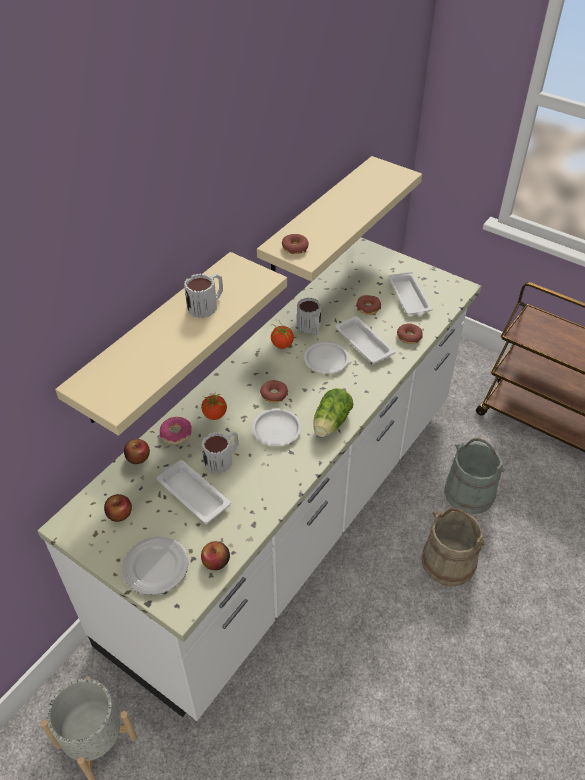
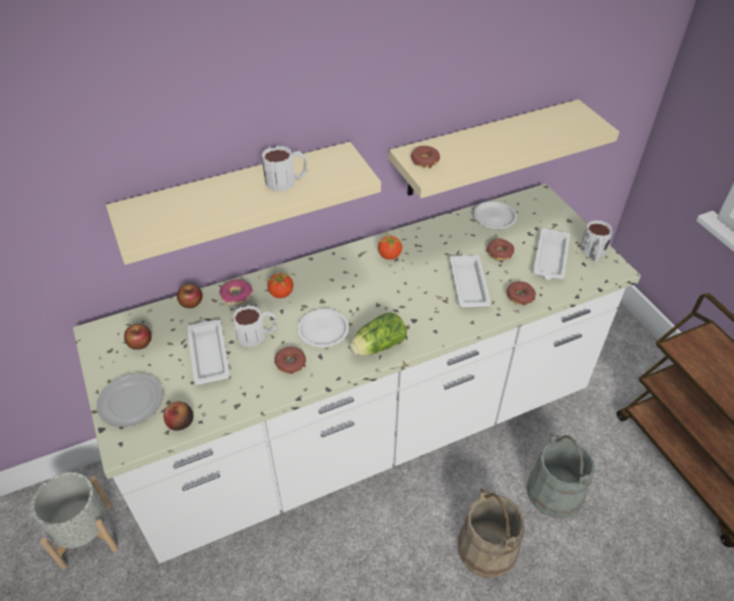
camera: 30 degrees right, 0 degrees up
(274, 394) = (346, 297): donut -> donut (290, 363)
(310, 328) = (427, 251): mug -> mug (593, 253)
(326, 360) = (419, 286): white plate -> white plate (494, 217)

